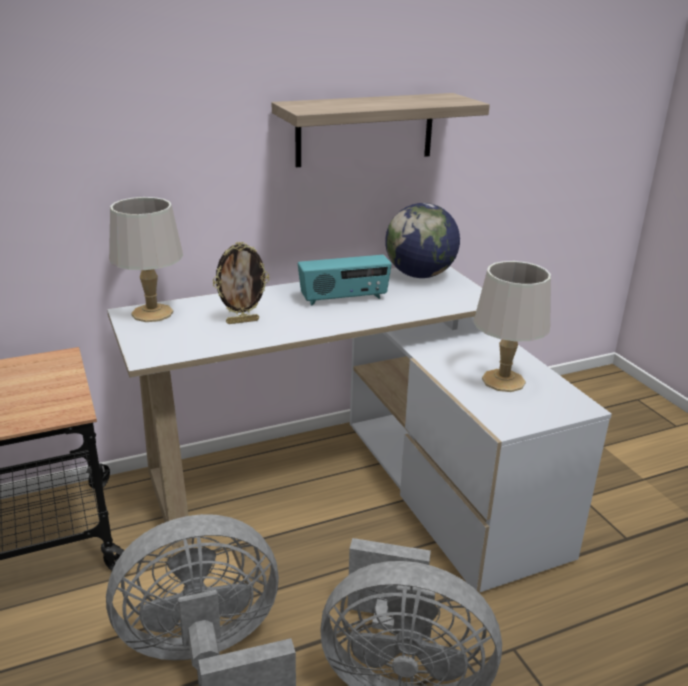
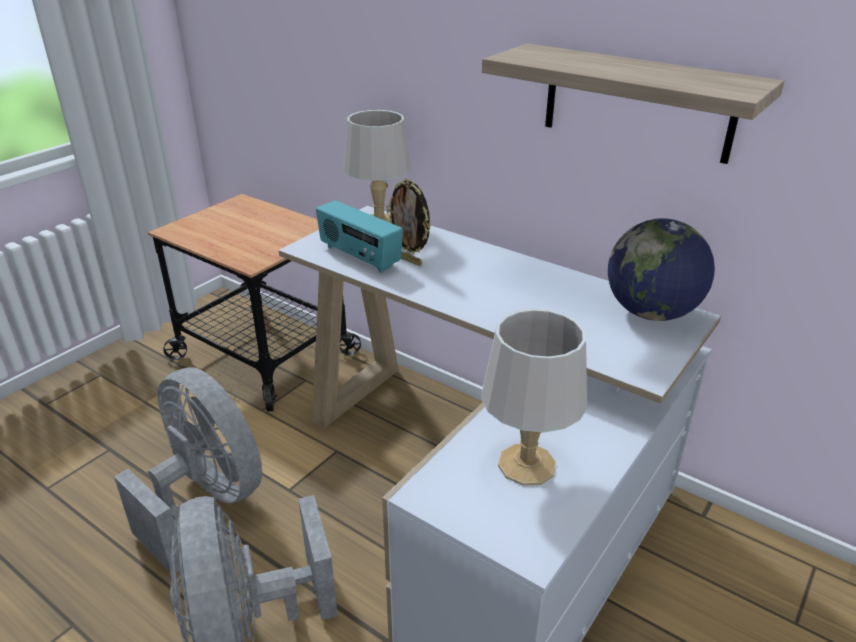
camera: 60 degrees right, 5 degrees up
(344, 299) = (522, 290): radio -> radio (359, 257)

